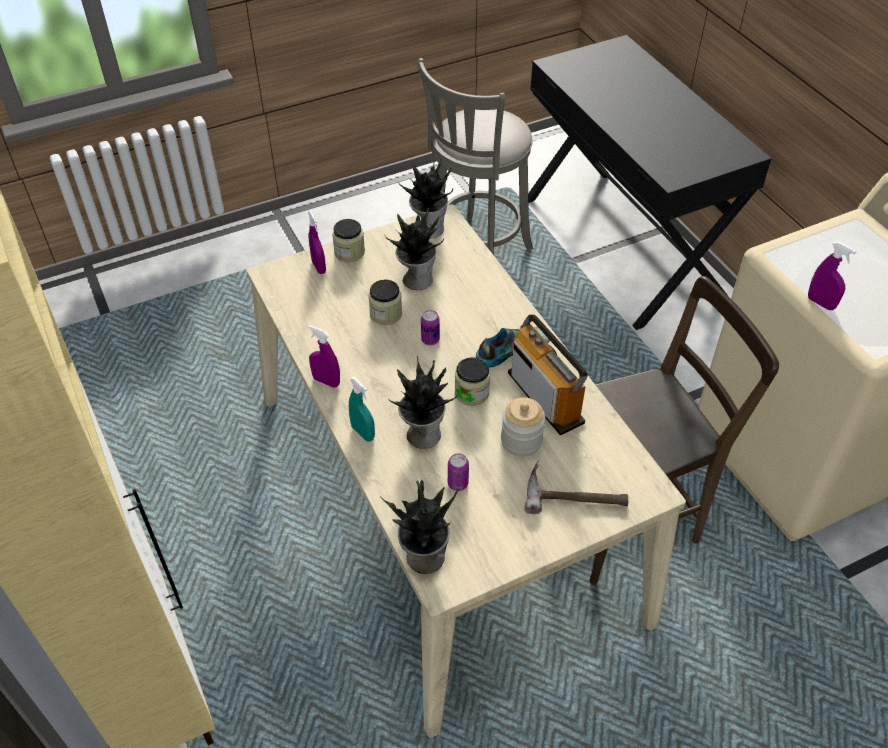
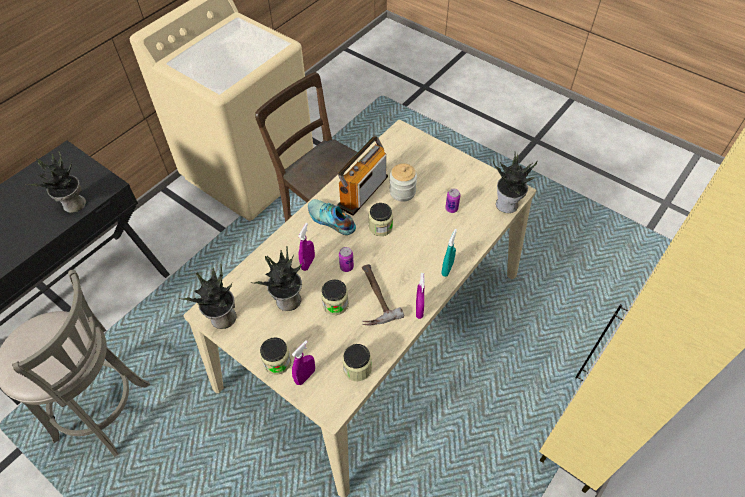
camera: 115 degrees left, 5 degrees up
(297, 305) = (357, 368): none -> jar
(422, 433) = (428, 239): potted plant -> potted plant (74, 205)
(575, 492) = (422, 159): hammer -> hammer (372, 297)
(820, 303) = (255, 66): purple spray bottle -> purple spray bottle (308, 263)

